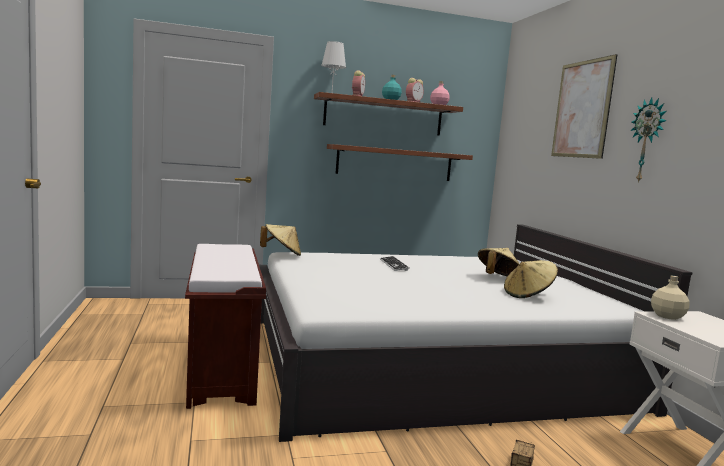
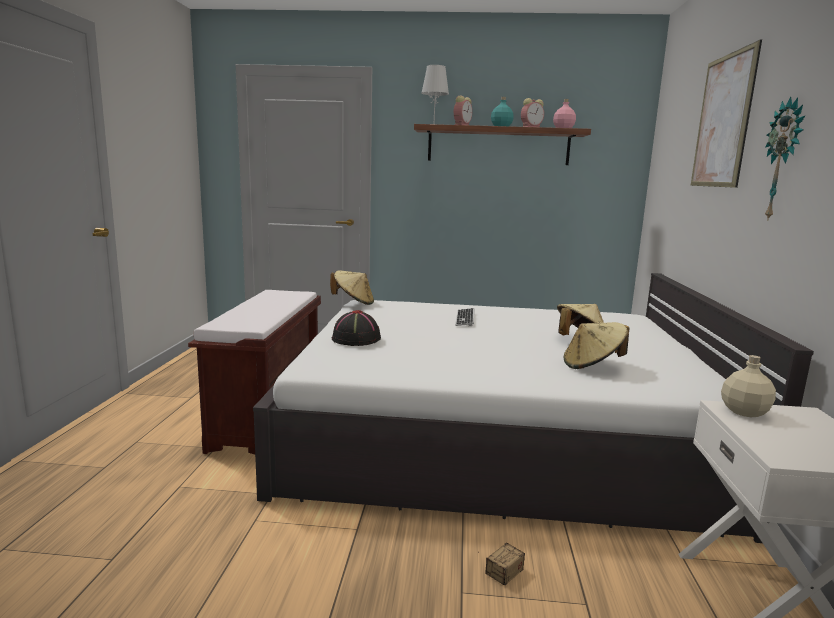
camera: 20 degrees right, 5 degrees up
(329, 285) = (356, 339): none -> black hat
(395, 163) = (512, 200): shelf -> none

